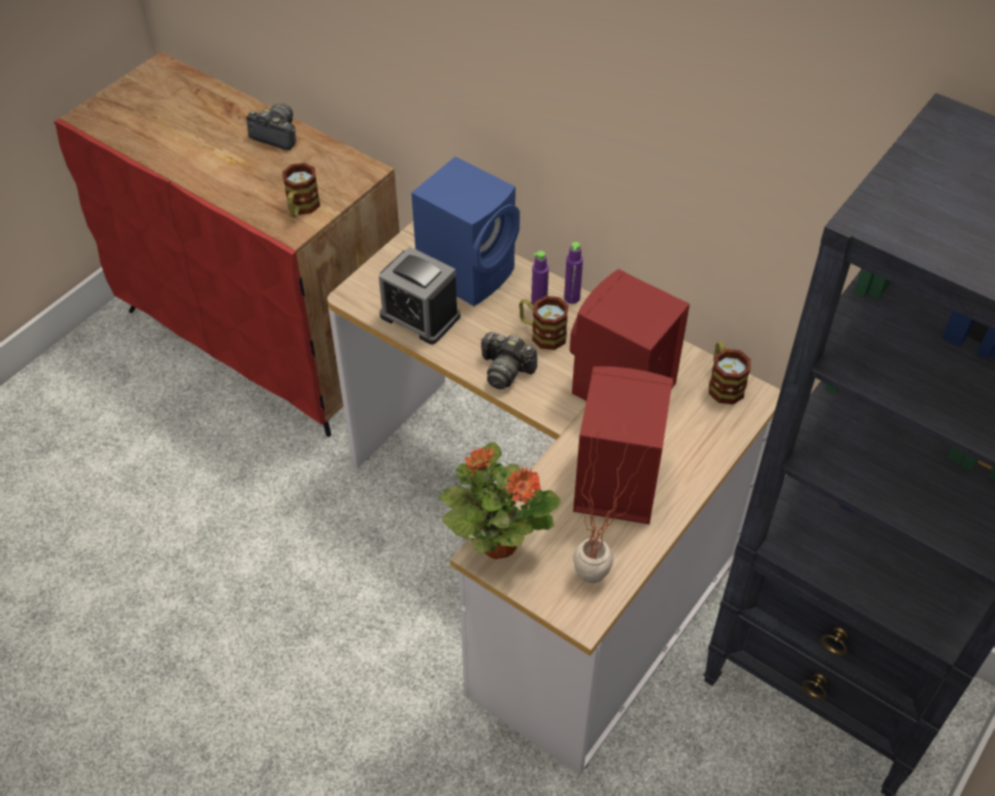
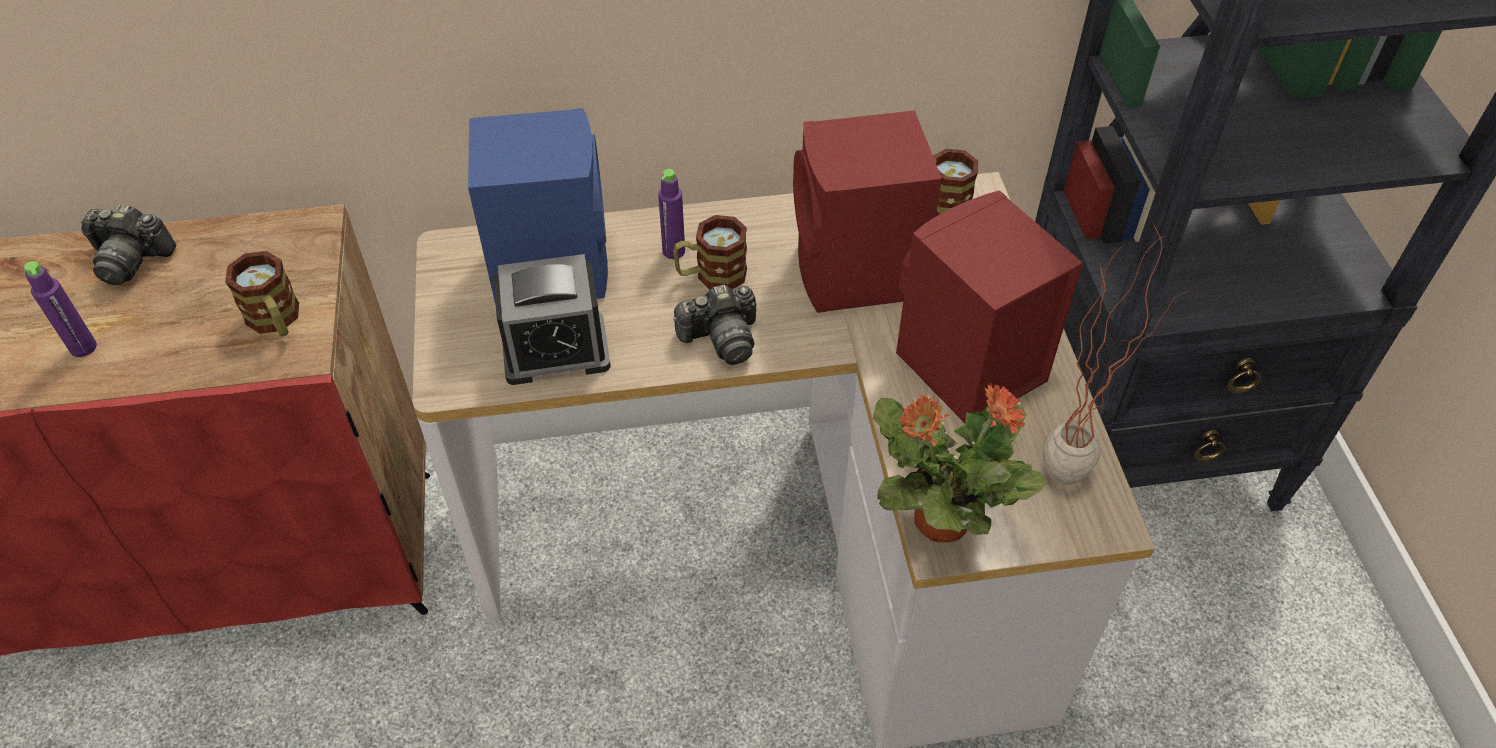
camera: 45 degrees left, 0 degrees up
(276, 135) = (131, 259): camera -> camera turned 150 degrees counterclockwise
(572, 298) = (696, 219): purple bottle -> purple bottle (83, 347)

